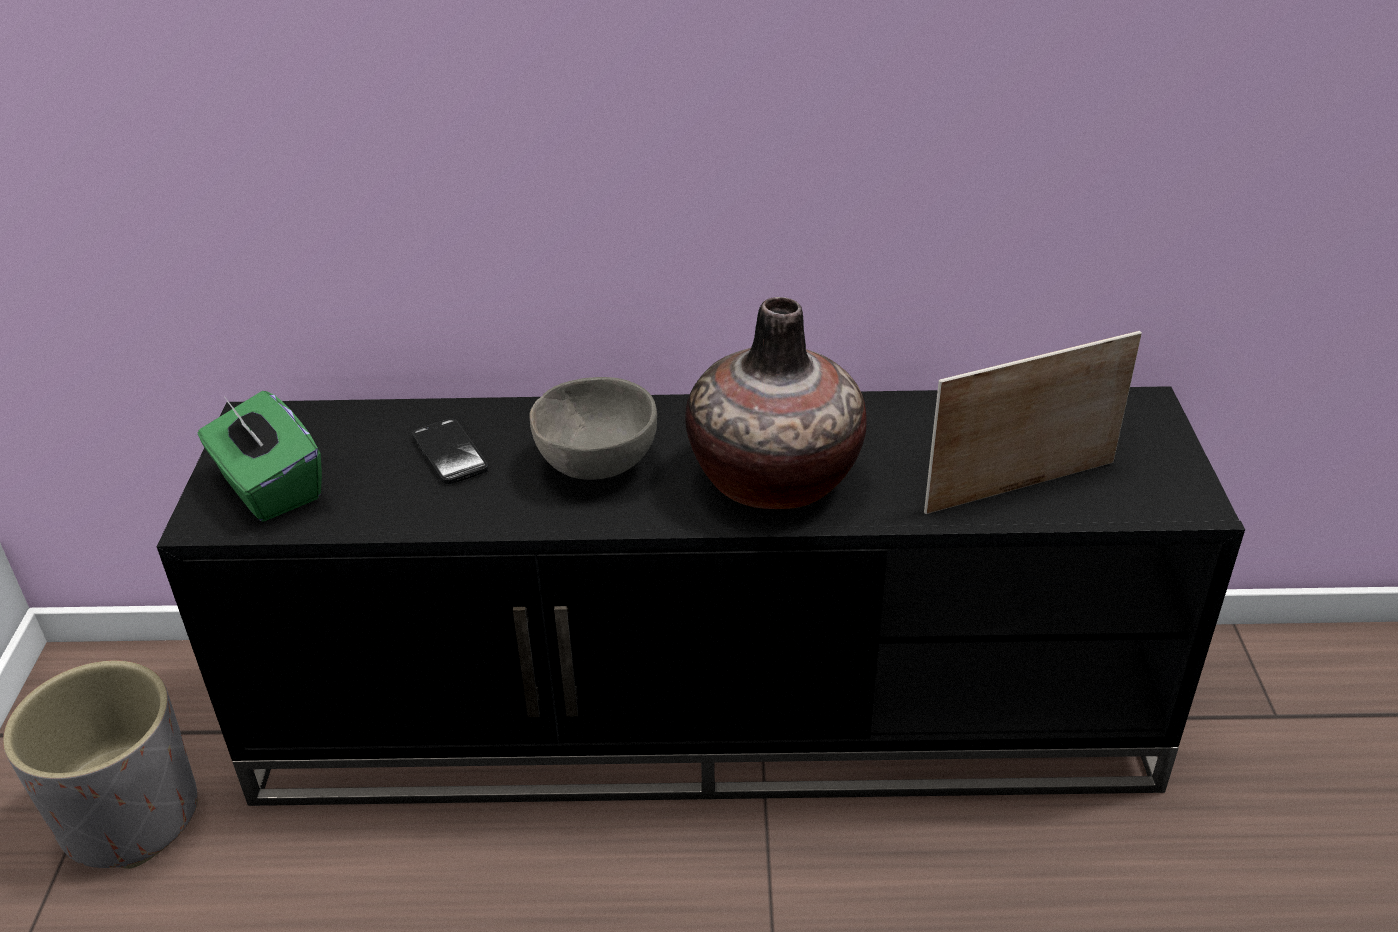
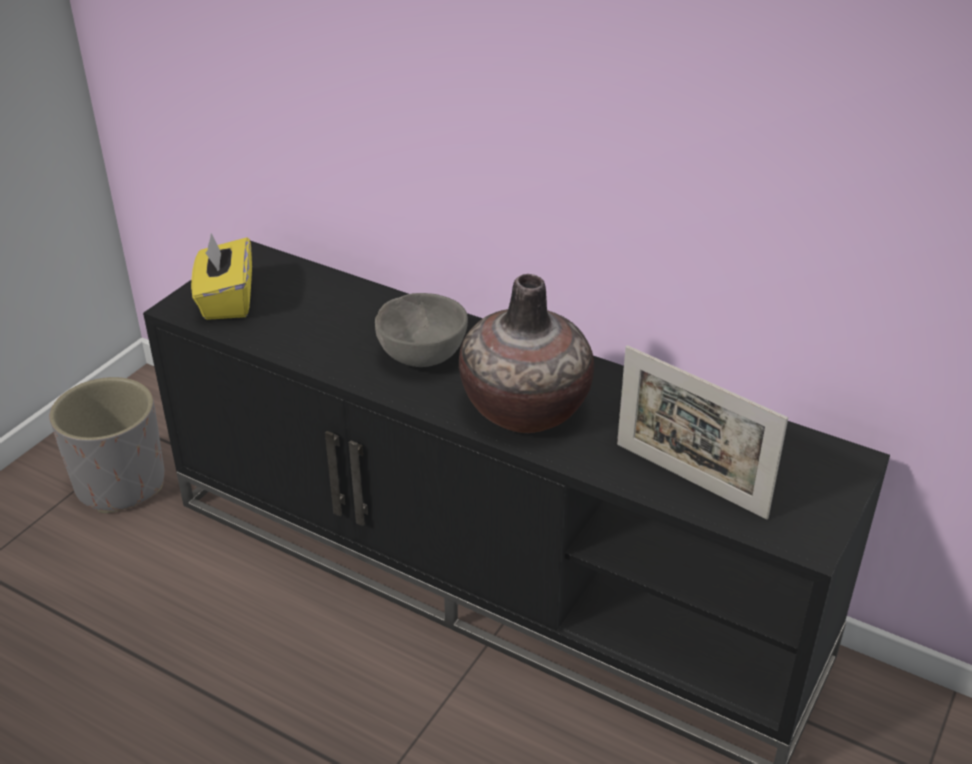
camera: 30 degrees right, 0 degrees up
(269, 487) = (226, 300): green tissue box -> yellow tissue box
(450, 453) = (342, 317): phone -> none
(1020, 487) = (689, 480): picture frame -> picture frame turned 150 degrees counterclockwise

